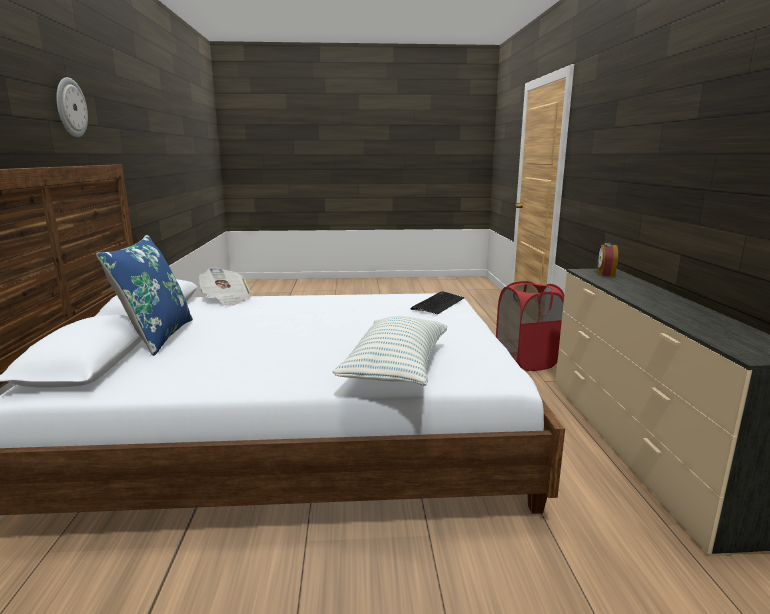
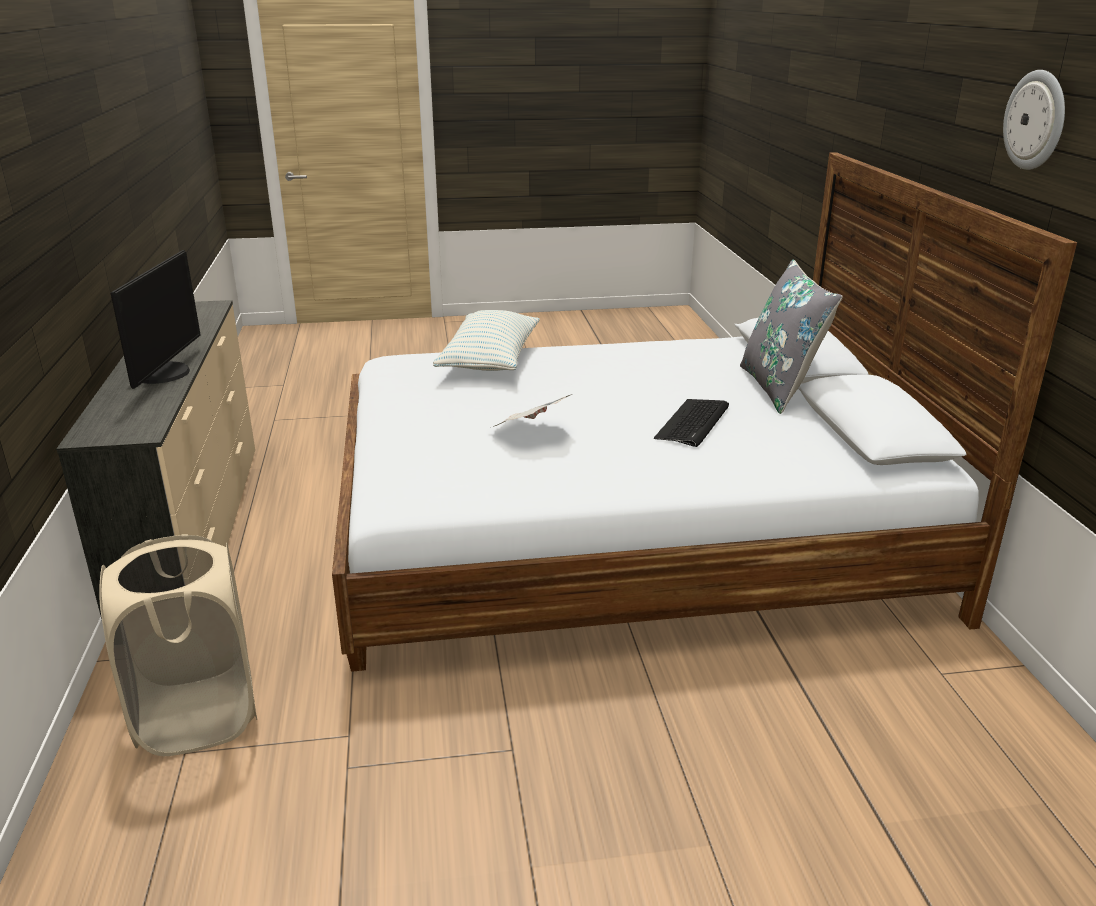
camera: 175 degrees right, 10 degrees up
(156, 336) = (780, 388): blue pillow -> grey pillow
(226, 300) = (799, 464): newspaper -> newspaper (529, 432)
(438, 304) = (420, 463): keyboard -> keyboard (693, 423)
(526, 361) = (197, 716): red laundry basket -> beige laundry basket
(605, 273) = (117, 424): alarm clock -> none
(635, 293) = (164, 373): none -> monitor

